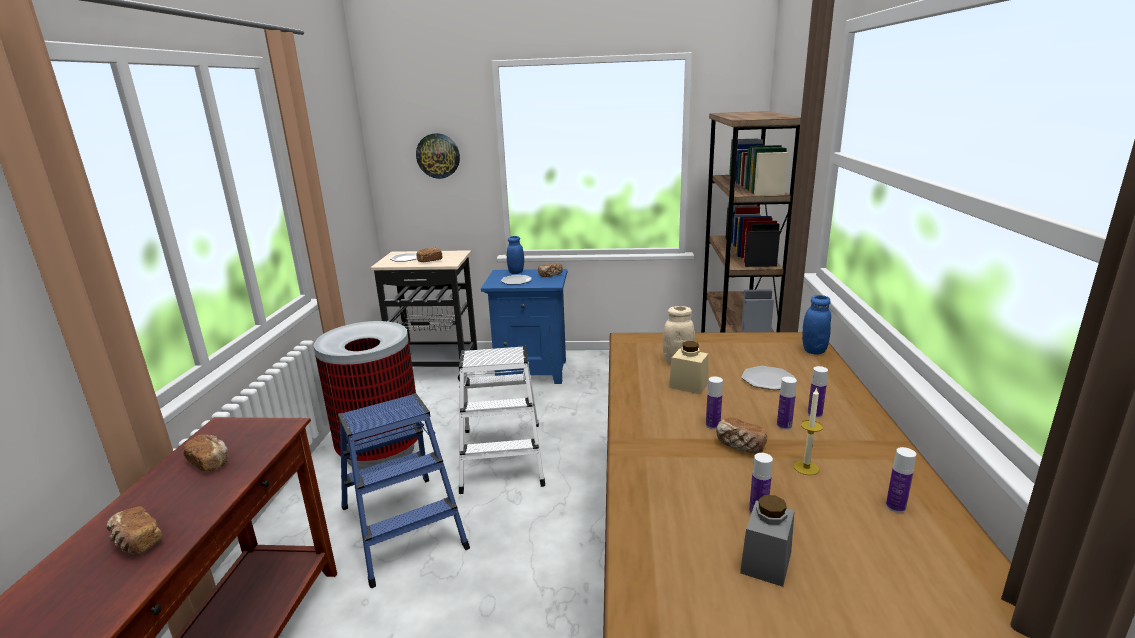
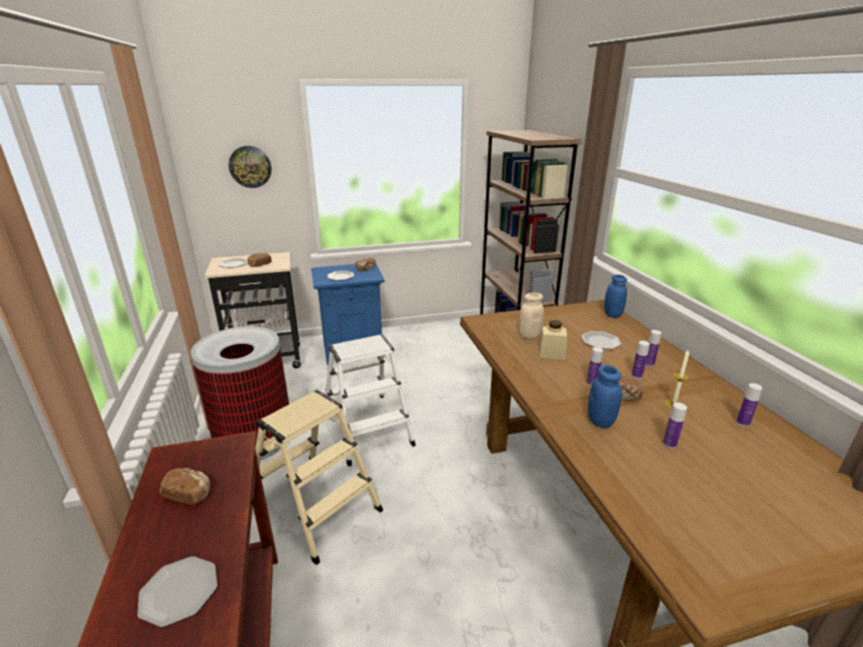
camera: 20 degrees left, 5 degrees up
(136, 543) = (178, 592): bread -> plate
(402, 525) = (313, 504): blue step ladder -> beige step ladder
(516, 272) = (334, 268): blue jar -> blue jar (600, 421)
(766, 562) = (701, 479): grey jar -> none

